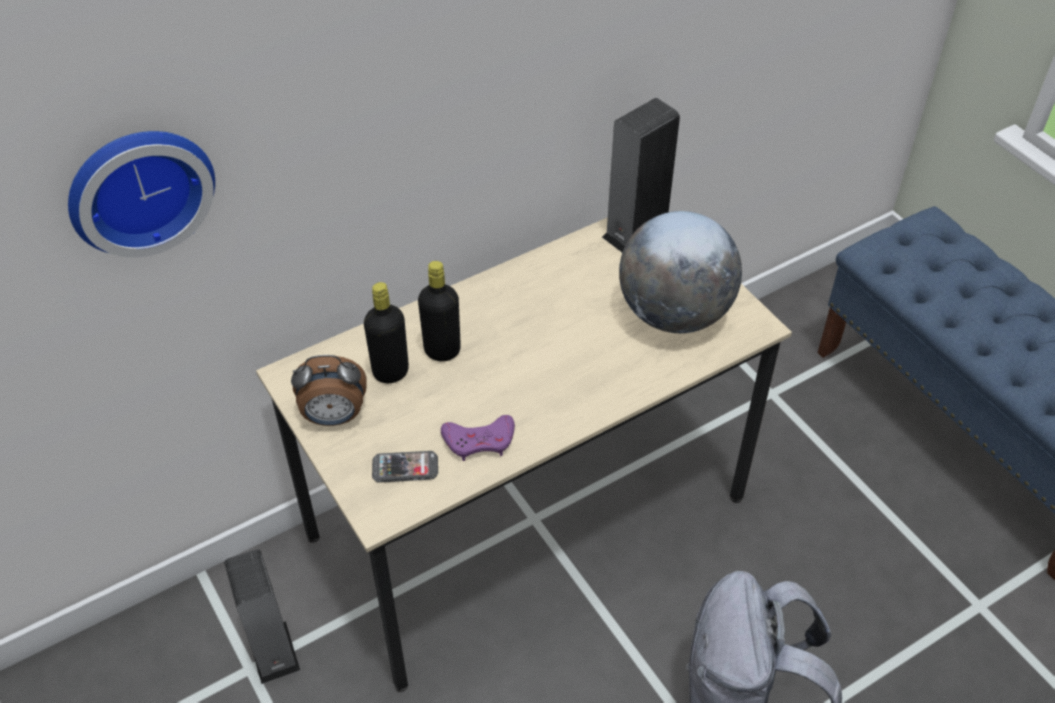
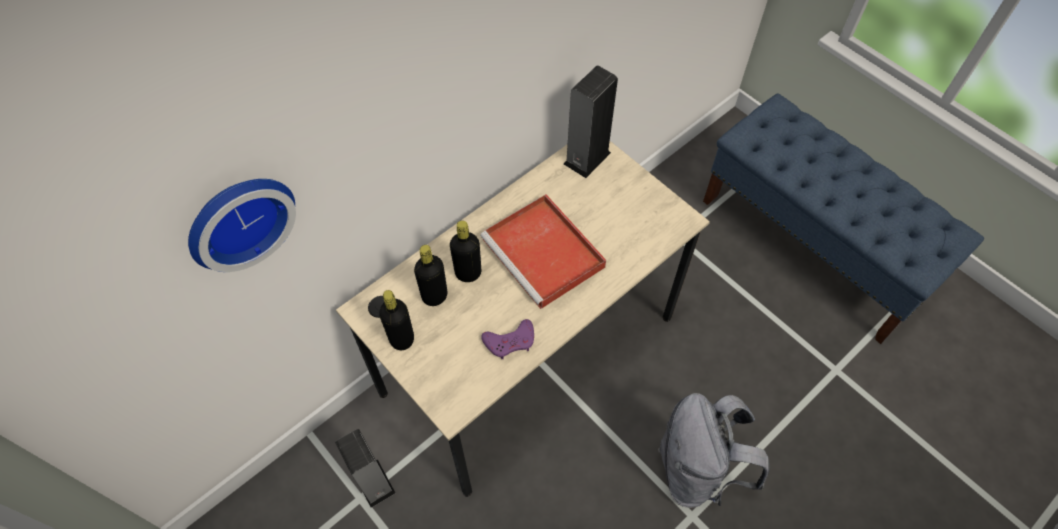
camera: 10 degrees left, 10 degrees up
(334, 417) = (402, 339): alarm clock -> black bottle
(405, 468) = (462, 371): phone -> none
(552, 342) = (545, 254): none -> red tray
(674, 314) = (626, 219): globe -> none

